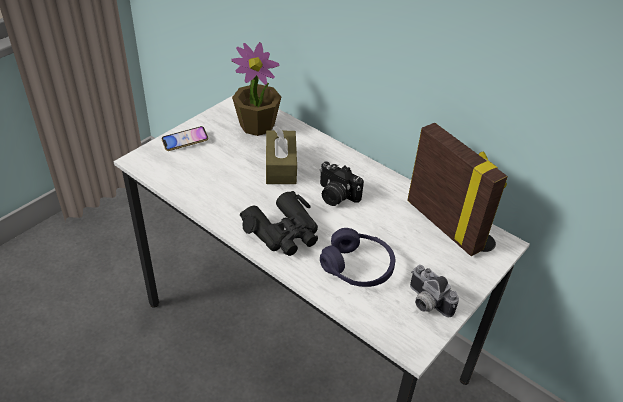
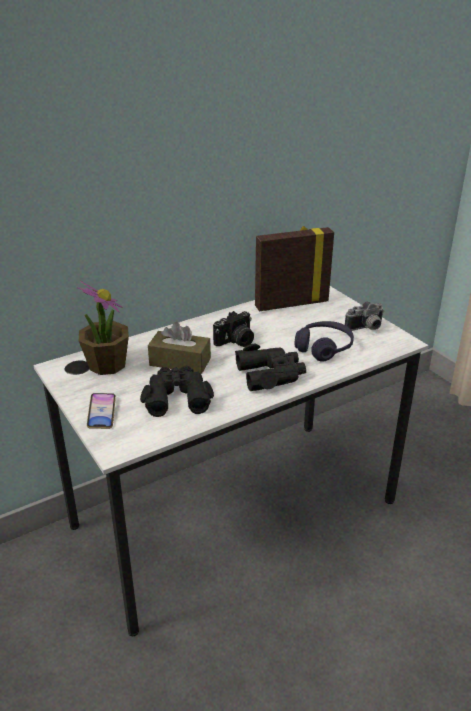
camera: 70 degrees left, 10 degrees down
(222, 177) = (177, 397): none -> black binoculars

